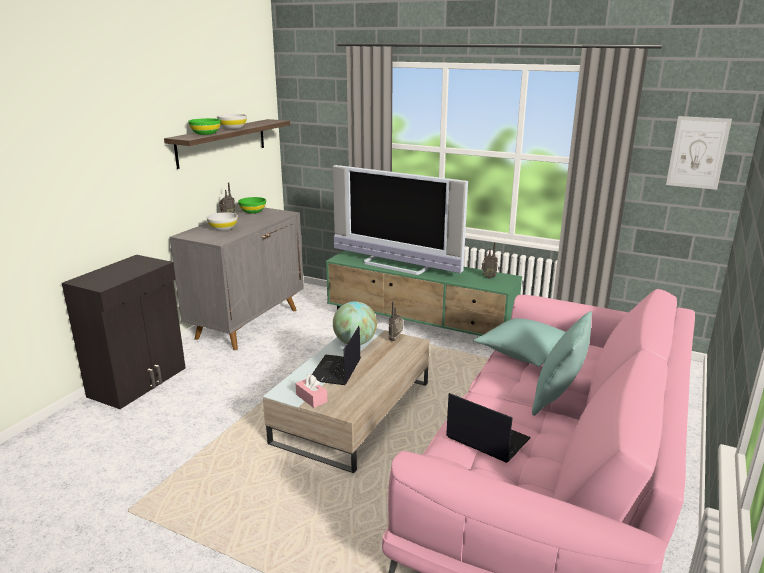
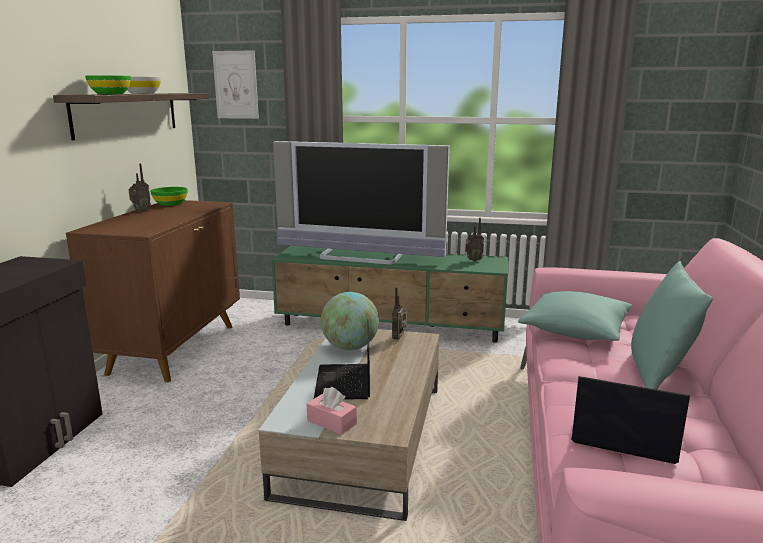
camera: 15 degrees left, 5 degrees down
(223, 228) = (140, 220): white bowl -> none
(248, 323) = (174, 348): grey cabinet -> brown cabinet
(697, 152) = (691, 102): picture -> picture (236, 85)

